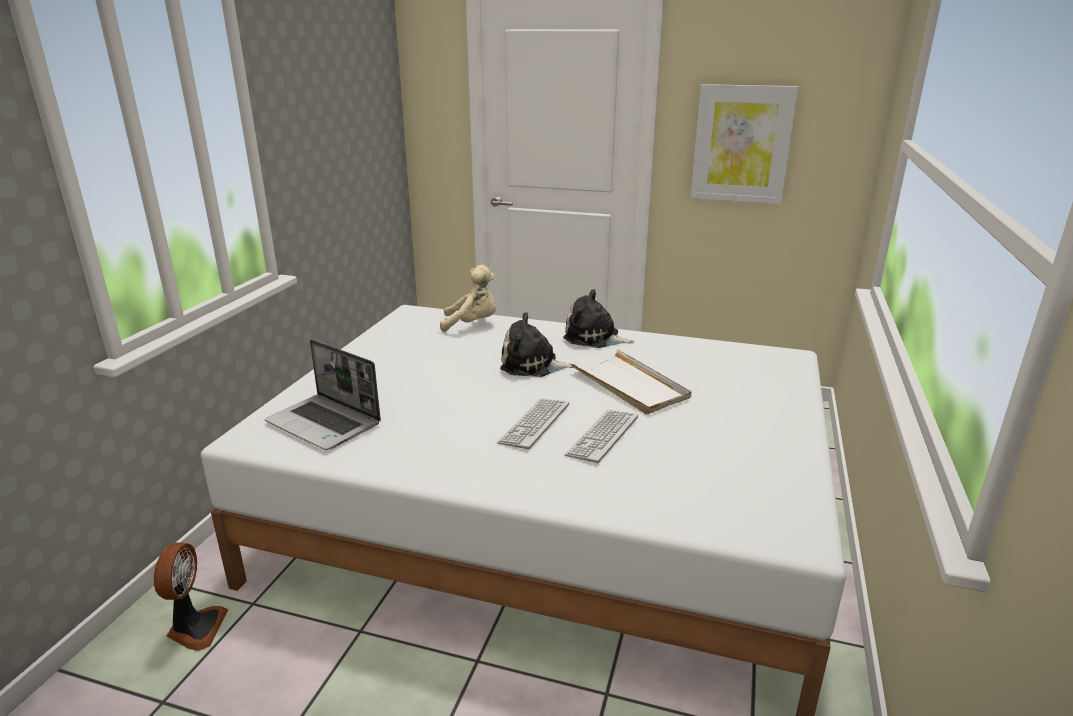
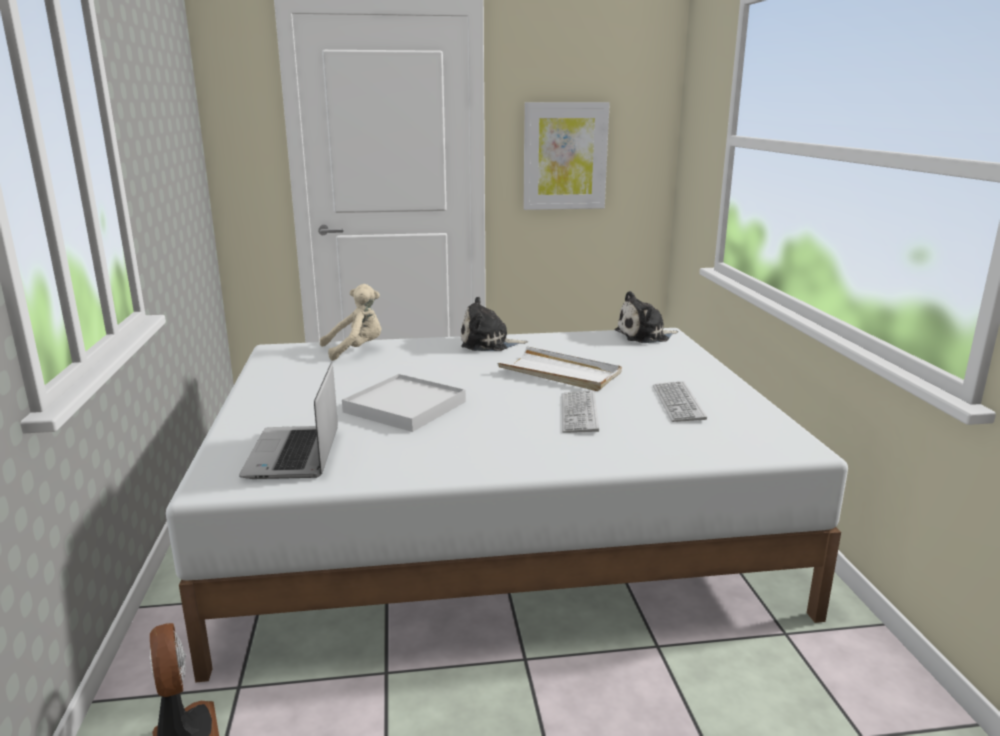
camera: 25 degrees left, 5 degrees down
(325, 423) = (294, 455): laptop -> laptop turned 75 degrees clockwise
(454, 394) = (404, 407): none -> white tray
(532, 365) = (455, 372): plush toy -> plush toy (645, 336)
(534, 424) = (509, 415): keyboard -> keyboard (678, 403)

